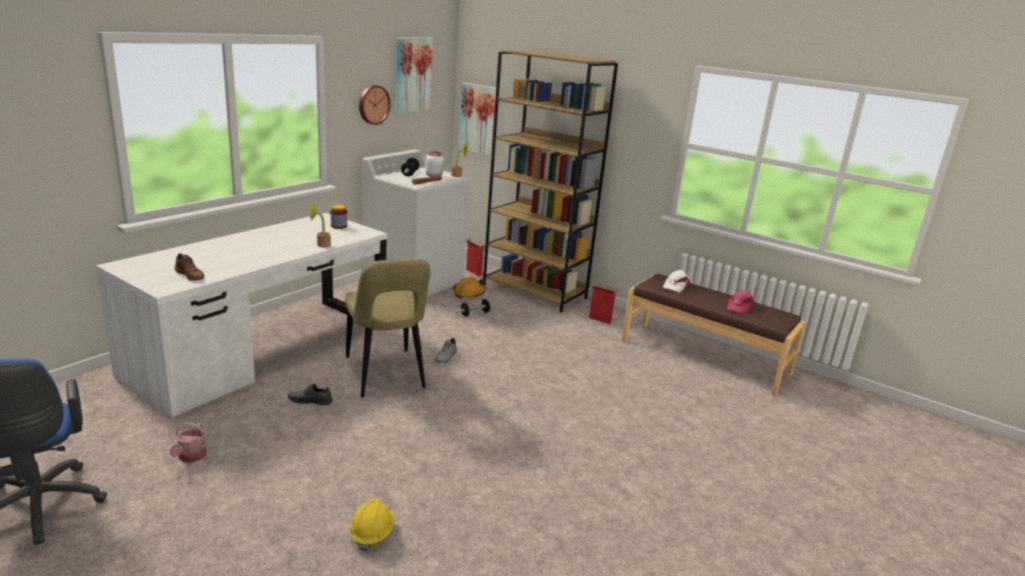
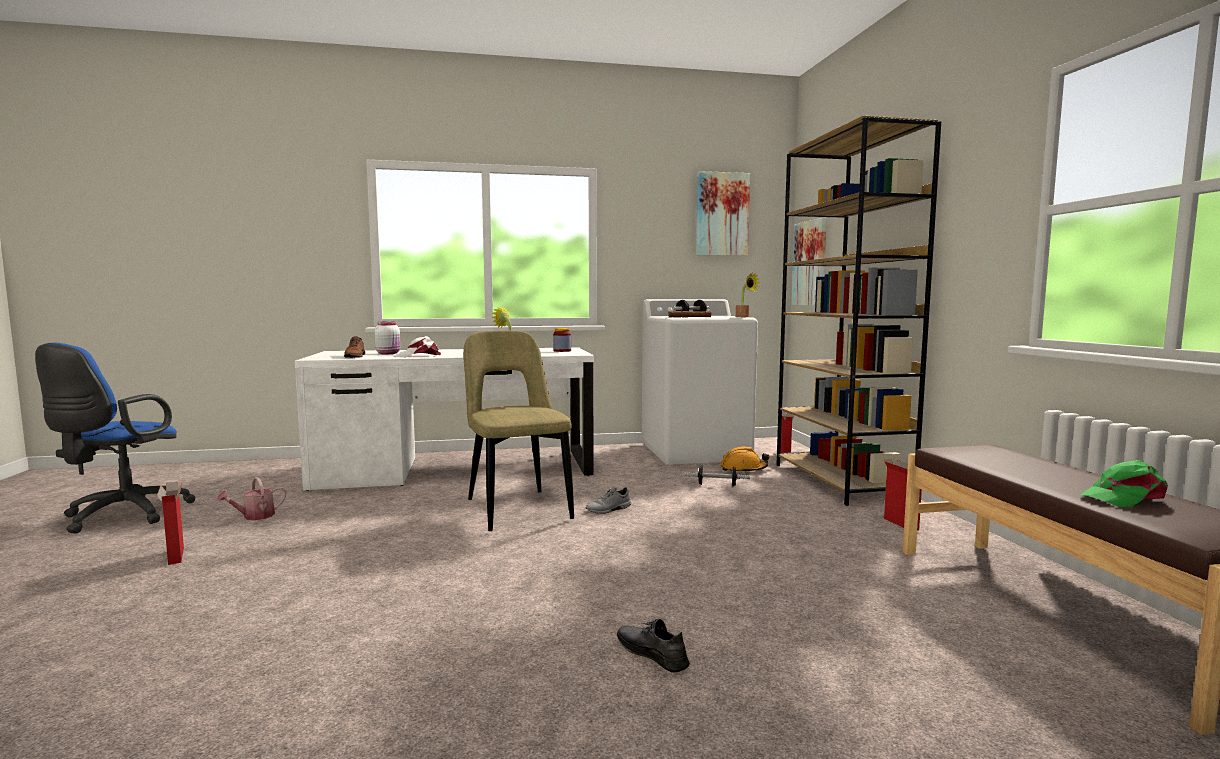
camera: 45 degrees right, 15 degrees down
(215, 513) = (176, 555): none -> cardboard box
(310, 400) = (413, 508): grey shoe -> grey shoe (652, 654)
(372, 533) = (210, 623): yellow hard hat -> none
(373, 104) = (663, 243): wall clock -> none
(386, 375) = (516, 508): beige chair -> beige chair turned 135 degrees clockwise
(434, 176) = (714, 316): white jar -> white jar (389, 353)
(675, 286) = (1004, 458): white cap -> white cap (419, 356)
(739, 307) = (1123, 498): pink cap -> green cap

